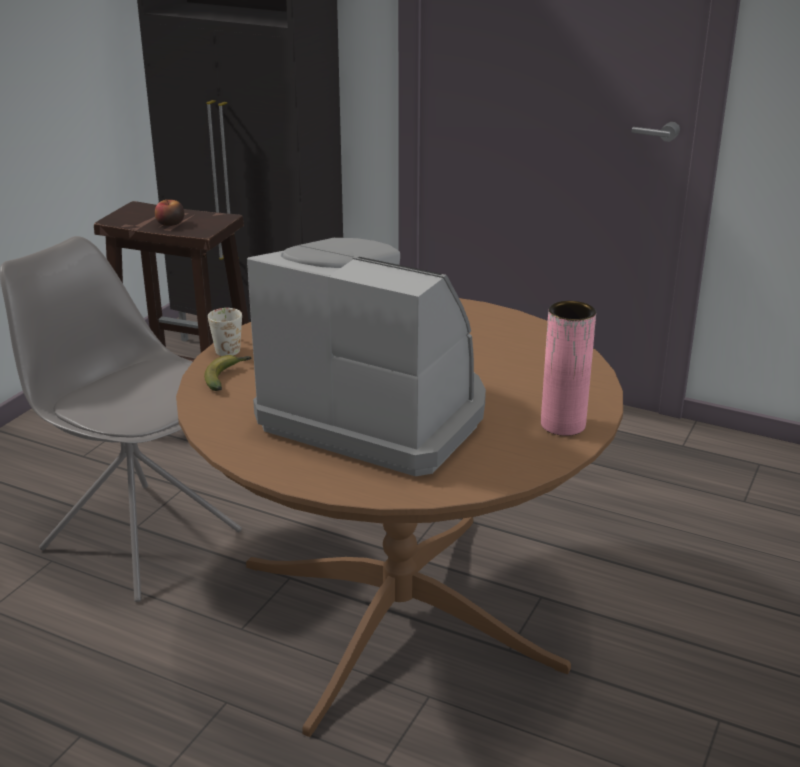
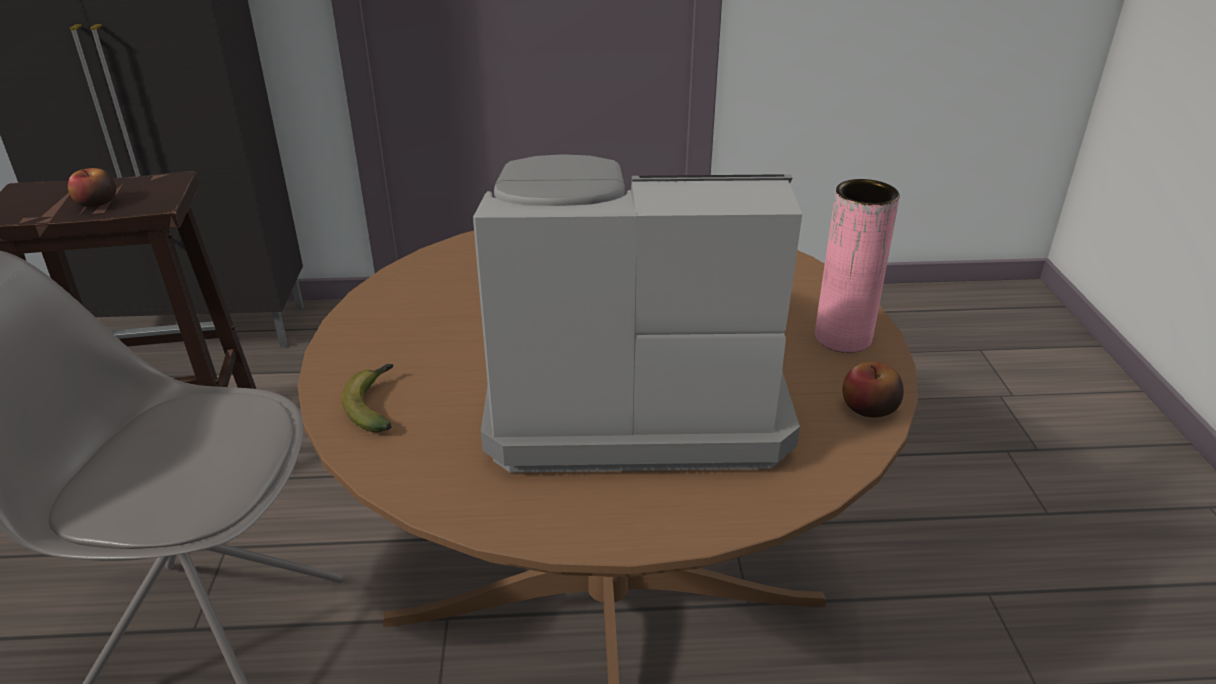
camera: 30 degrees left, 5 degrees up
(227, 347) = (331, 359): white mug -> none
(523, 467) = (869, 408): none -> apple

